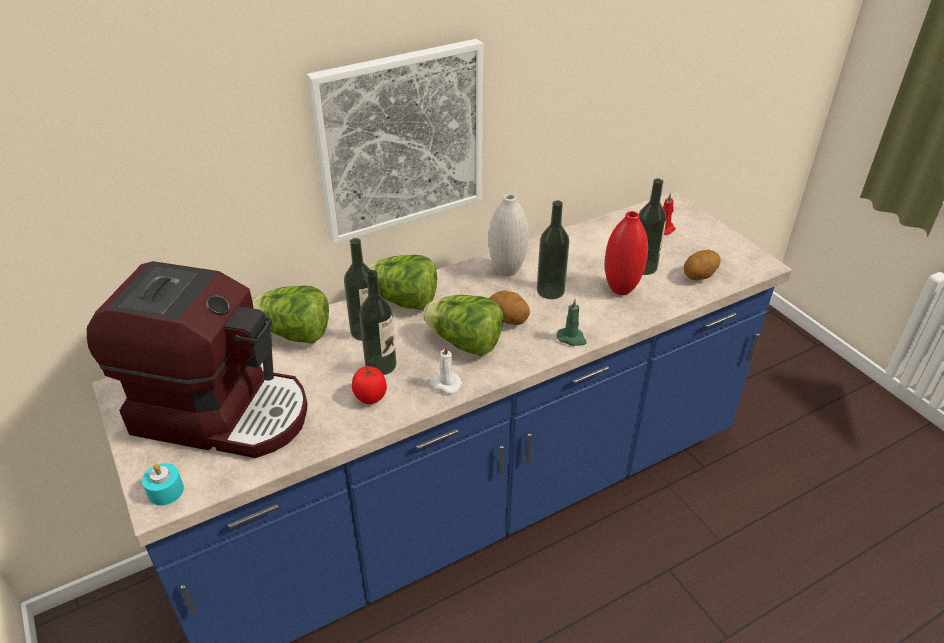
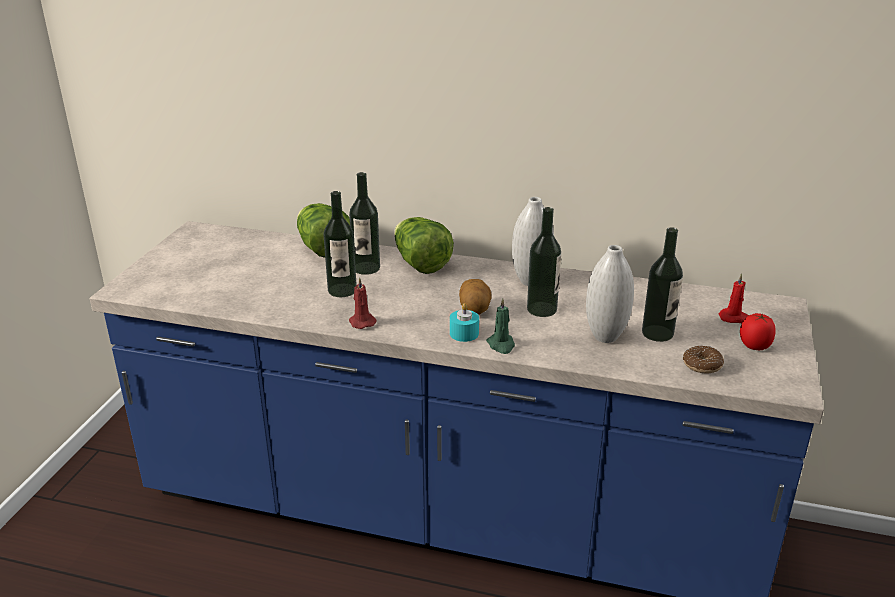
camera: 45 degrees right, 10 degrees down
(166, 491) = (132, 286): turquoise candle -> turquoise candle (464, 333)
(222, 411) = (218, 266): coffee machine -> none
(370, 397) = (305, 303): tomato -> tomato (755, 346)
(400, 141) = (457, 114): picture -> none
(445, 384) = (361, 322): white candle -> red candle
(464, 343) = (417, 307): lettuce -> none
(621, 289) = (605, 337): red vase -> white vase
(699, 276) = (702, 365): potato -> donut

